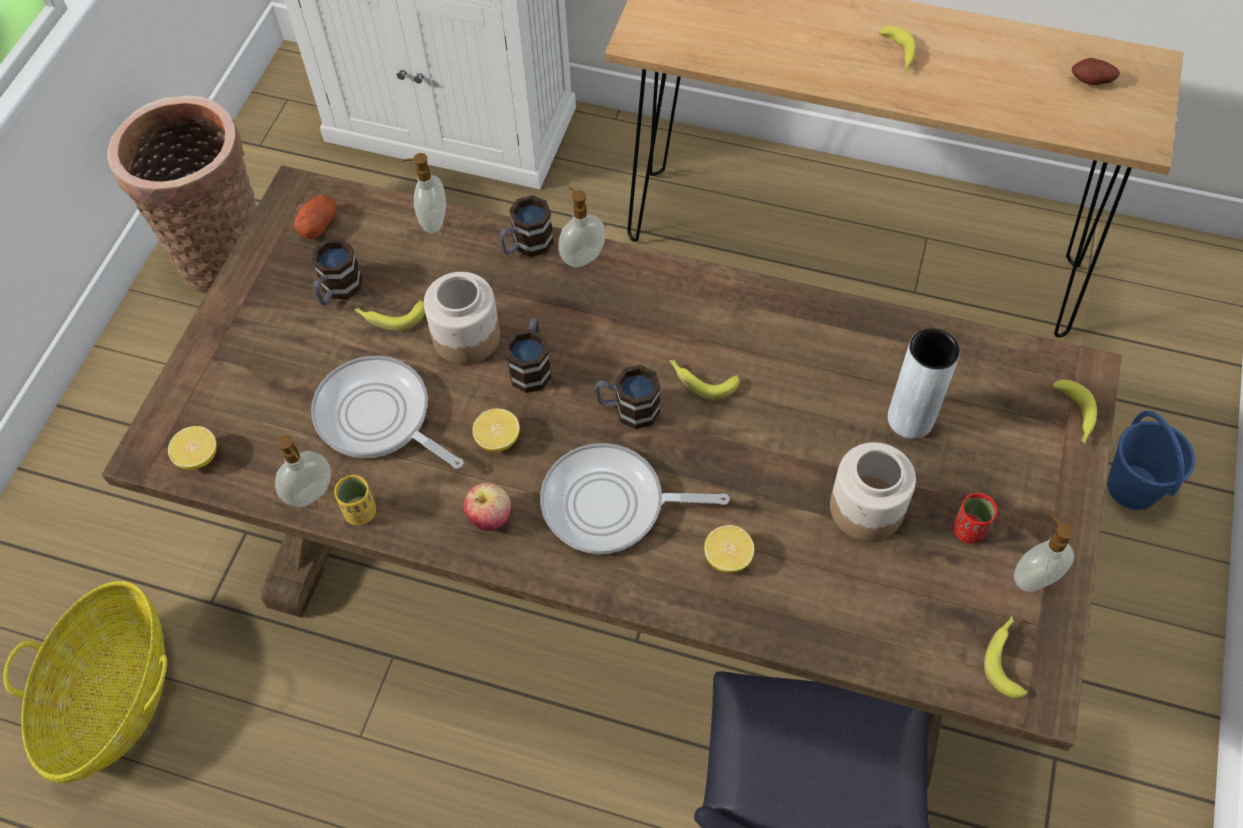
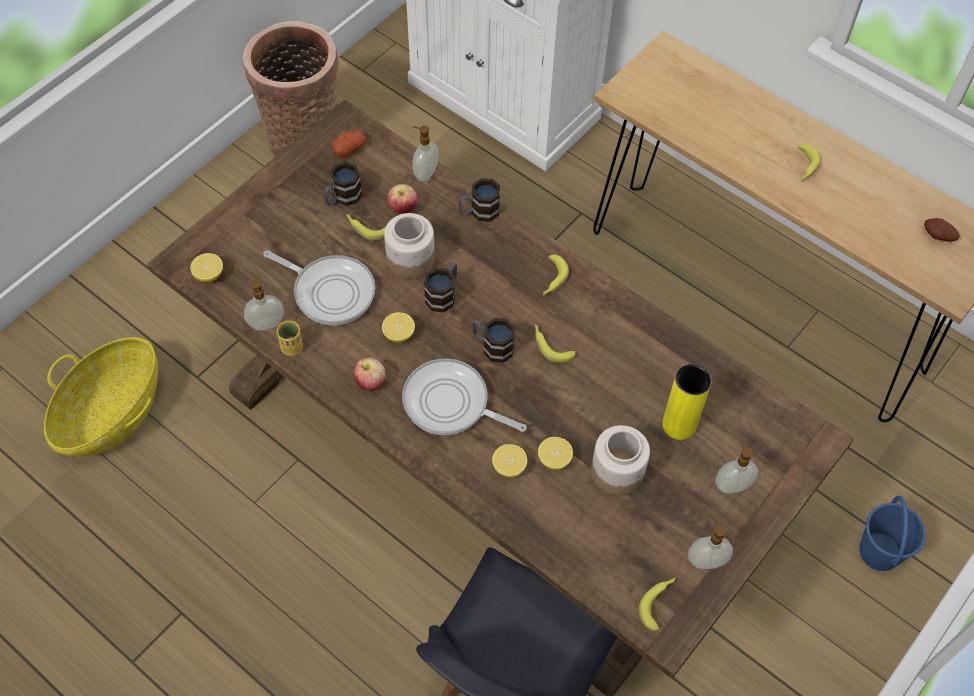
camera: 20 degrees right, 0 degrees up
(378, 417) = (330, 291): frying pan -> frying pan turned 150 degrees clockwise
(425, 275) = (403, 208): none -> apple
(582, 256) = (512, 233): soap dispenser -> soap dispenser (732, 485)
(780, 524) = (554, 459): none -> lemon
(910, 419) = (679, 425): grey vase -> yellow vase
(968, 530) = (679, 512): red cup -> none
(1074, 416) = (795, 467): banana -> banana (552, 279)

